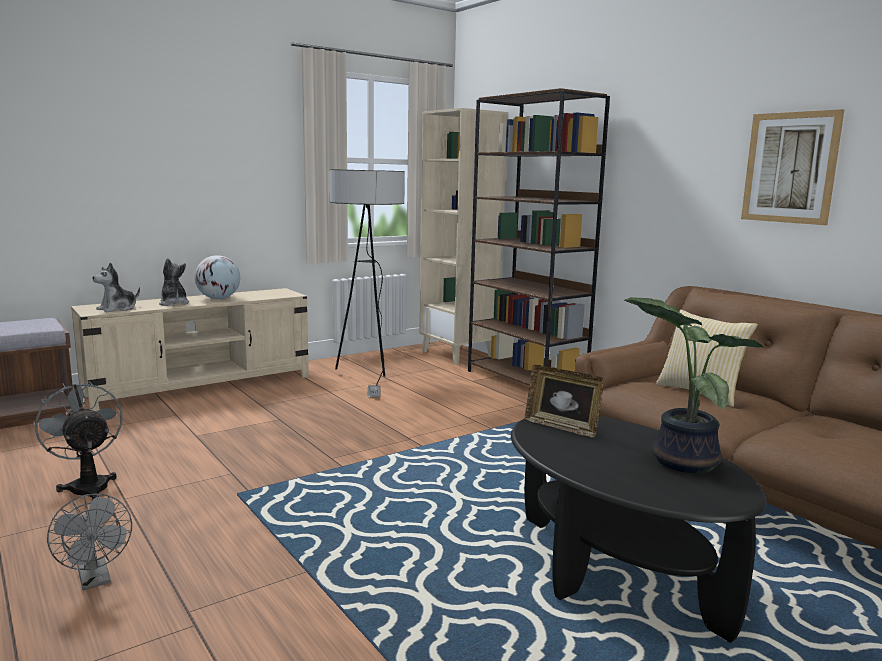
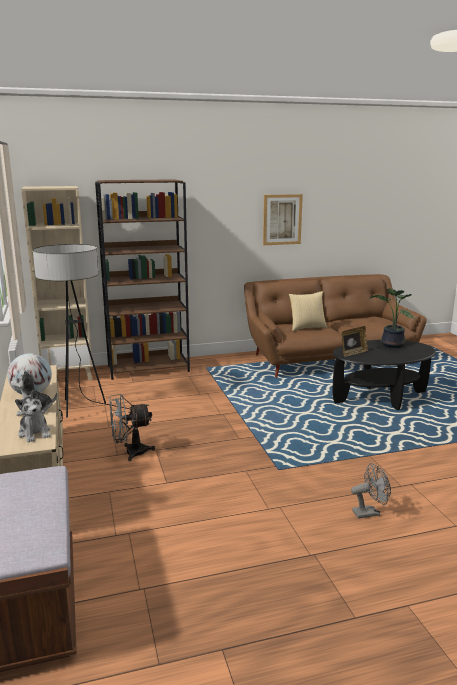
camera: 70 degrees left, 5 degrees up
(88, 486) = (240, 525): grey fan -> grey fan (130, 452)

